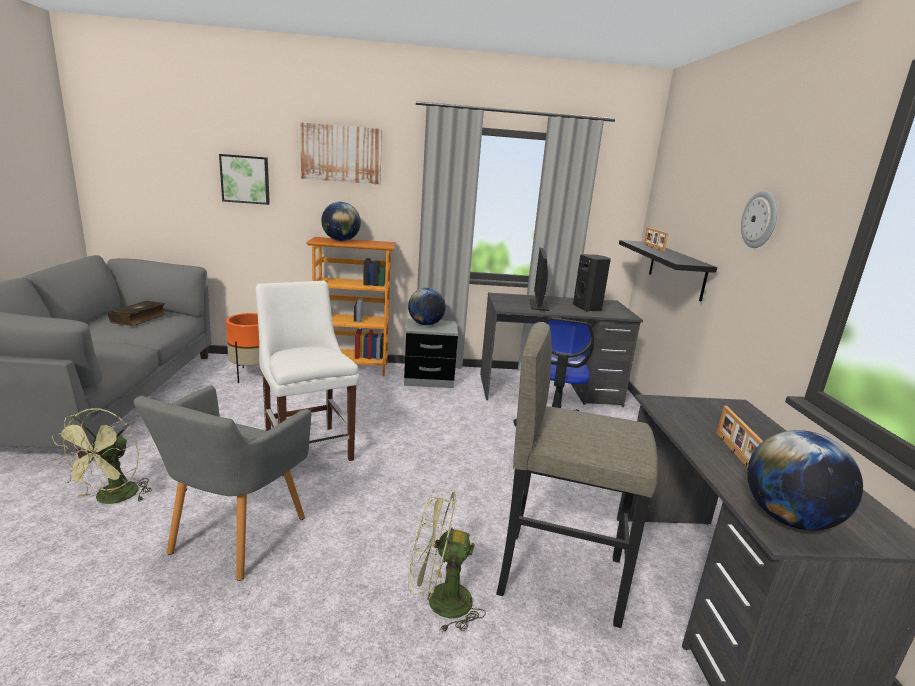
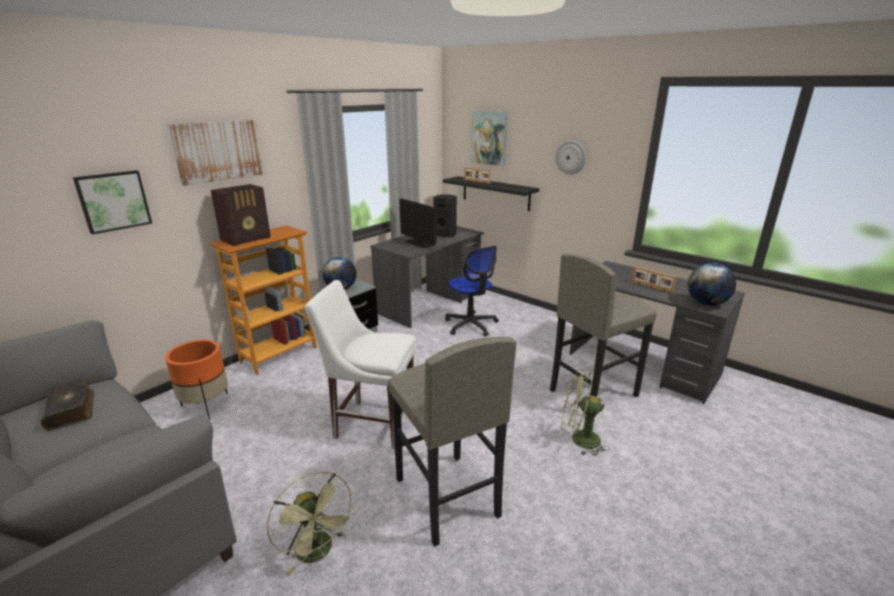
camera: 45 degrees left, 5 degrees up
(234, 538) = (446, 497): grey armchair -> grey stool
(341, 241) = (247, 239): globe -> radio
(439, 601) = (579, 439): green fan -> green fan turned 60 degrees clockwise
(686, 189) = (489, 138): none -> picture

